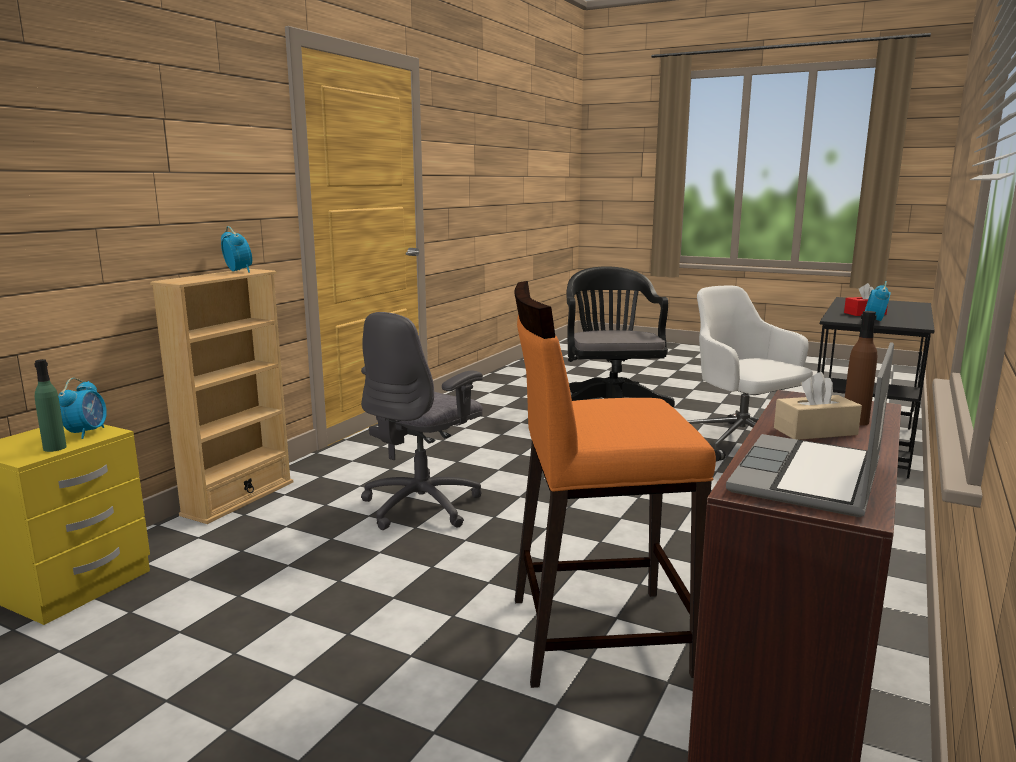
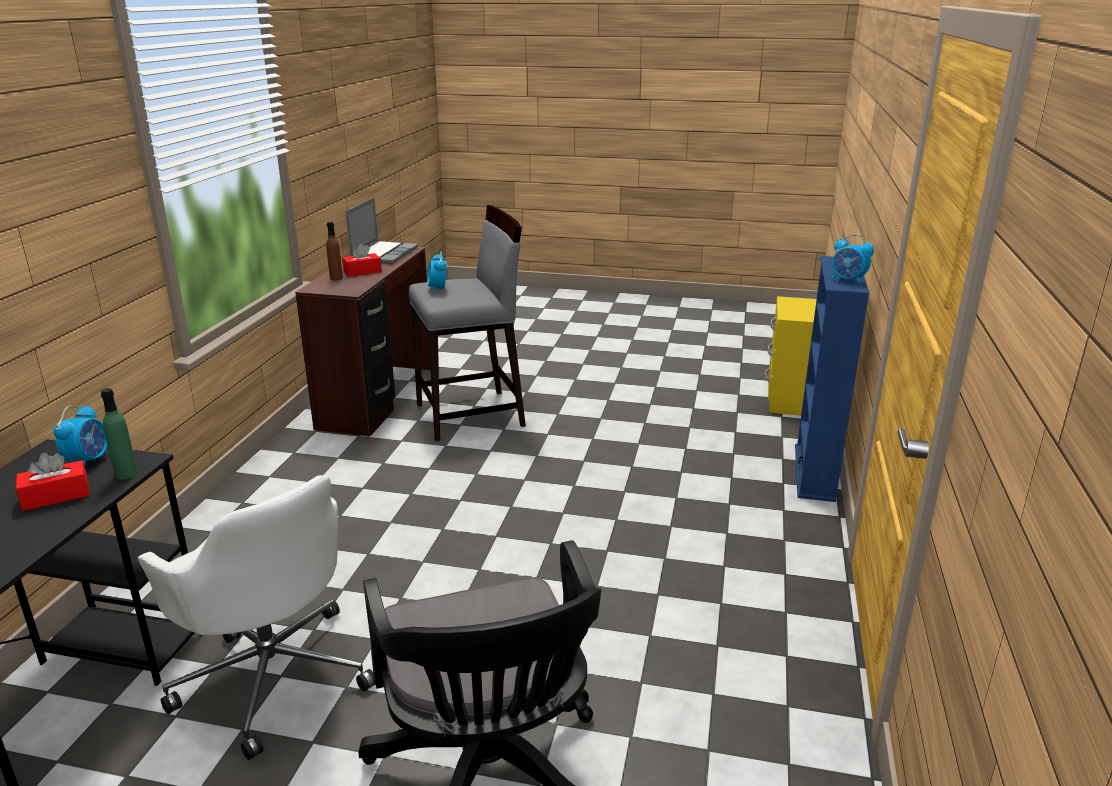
camera: 165 degrees right, 10 degrees up
(55, 448) = (789, 305): green bottle -> green bottle (126, 474)
(87, 432) = (799, 315): alarm clock -> alarm clock (438, 289)
(238, 498) = (814, 473): beige bookcase -> blue bookcase
(423, 506) = (644, 488): grey office chair -> none
(596, 634) = (471, 415): orange stool -> grey stool
(815, 431) = (362, 272): beige tissue box -> red tissue box

